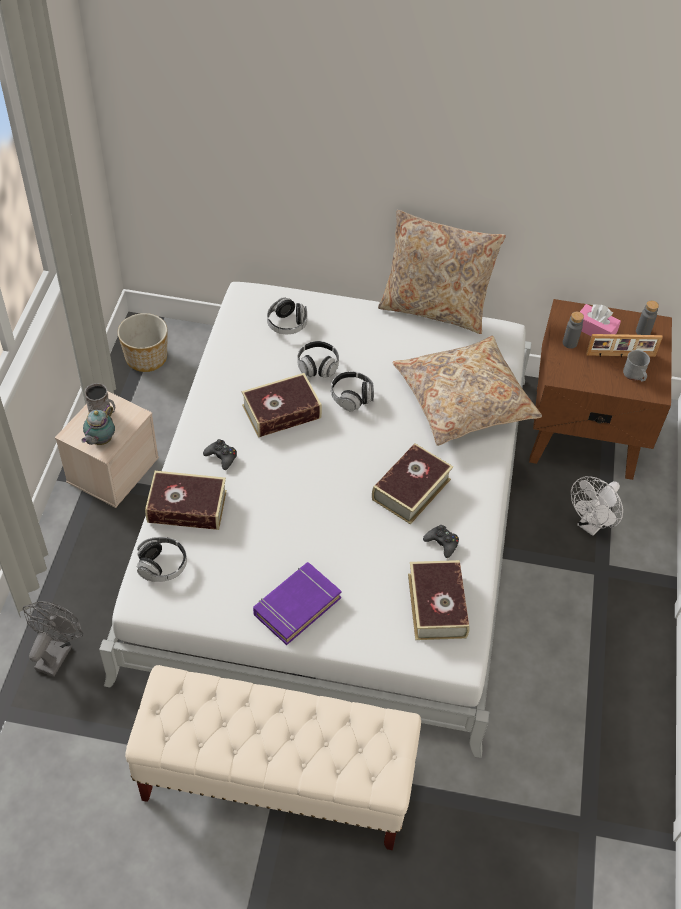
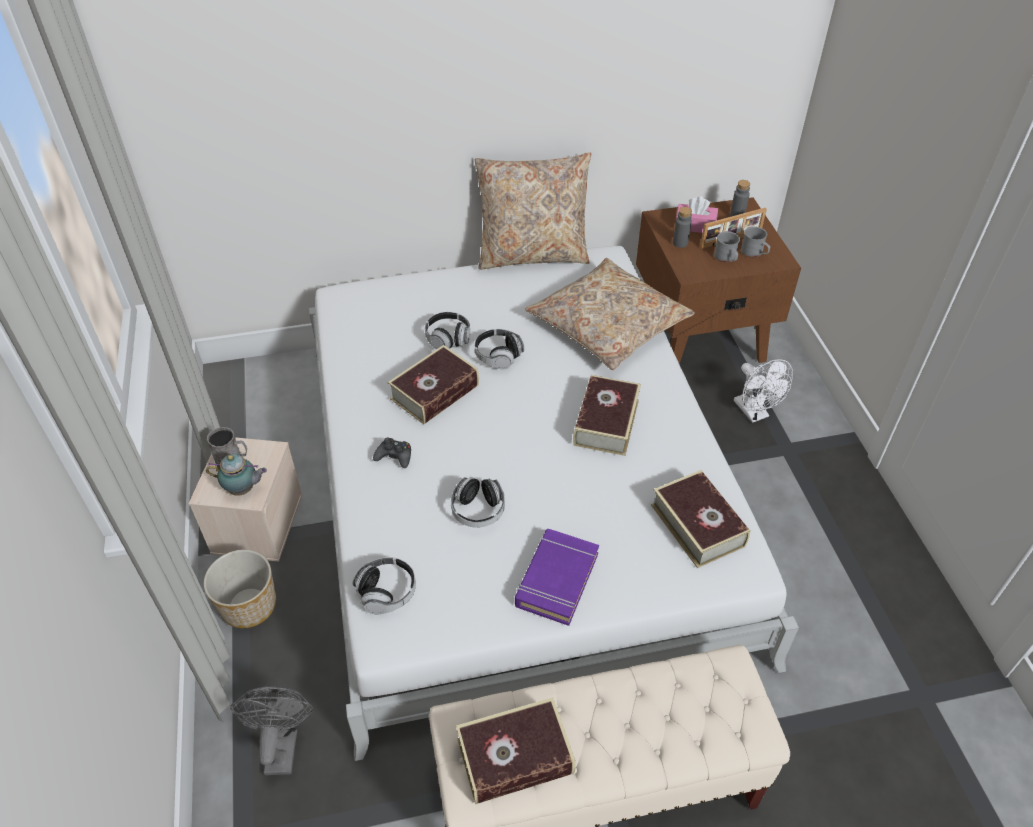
camera: 20 degrees left, 5 degrees down
(100, 441) = (243, 489): teapot -> teapot turned 90 degrees counterclockwise
(147, 357) = (243, 401): planter -> planter (249, 604)
(187, 507) = (383, 520): book -> book (515, 757)
(287, 324) = (395, 310): headphones -> headphones (478, 510)
(442, 543) = (665, 463): black game controller -> none
(591, 525) = (754, 413): white fan -> white fan turned 45 degrees counterclockwise
(604, 372) = (726, 258): none -> grey mug

